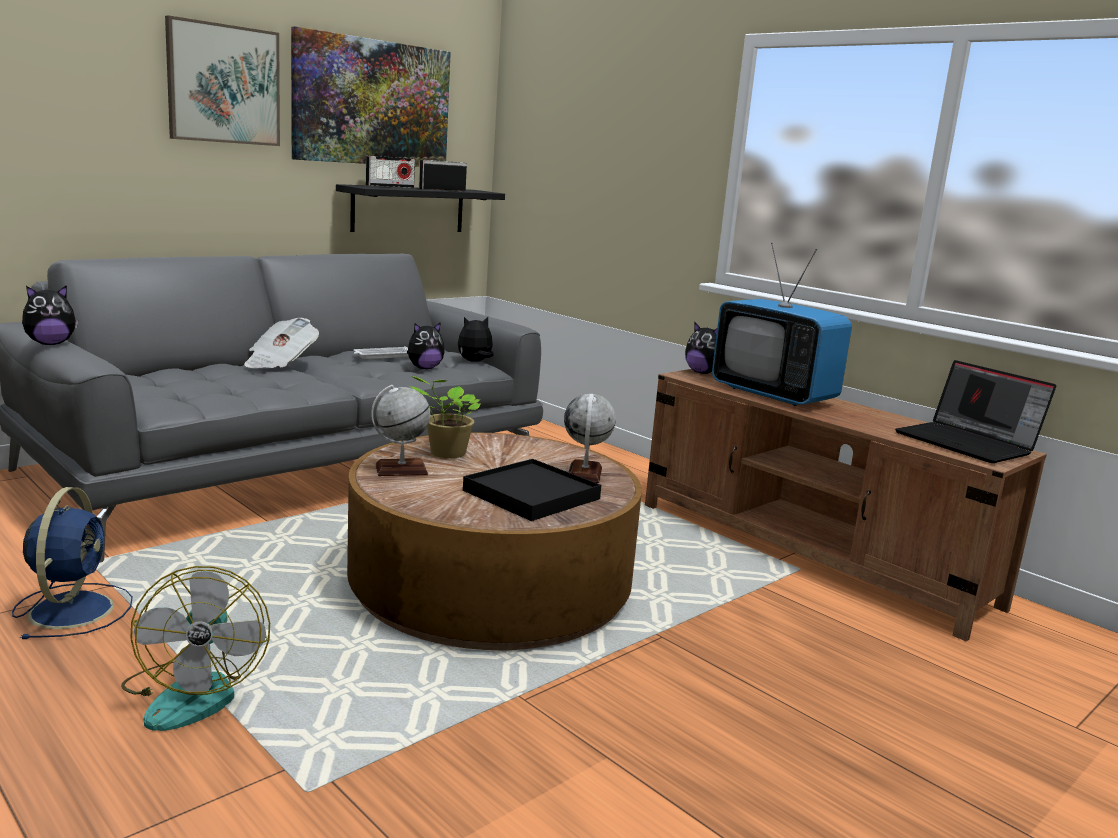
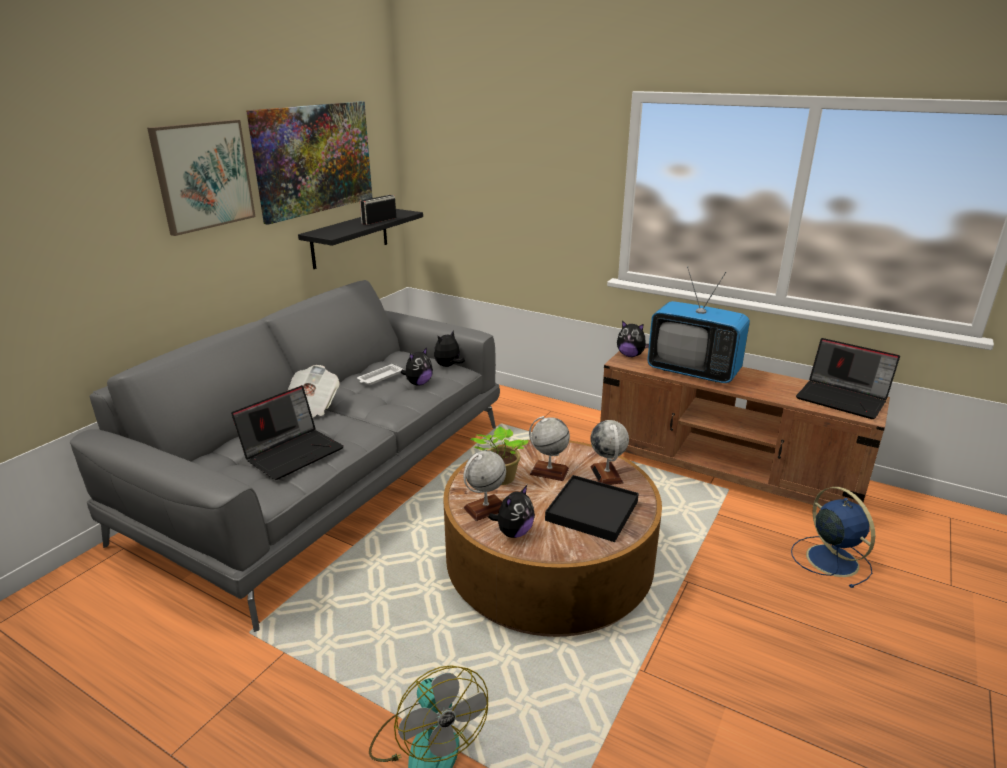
camera: 15 degrees left, 10 degrees up
(50, 344) = (155, 462): plush toy -> plush toy (513, 532)
(73, 609) = (274, 688): blue fan -> blue fan (830, 559)
(221, 385) = (293, 452): none -> laptop
(390, 186) = (339, 226): radio -> none
(513, 459) = (549, 471): none -> globe

